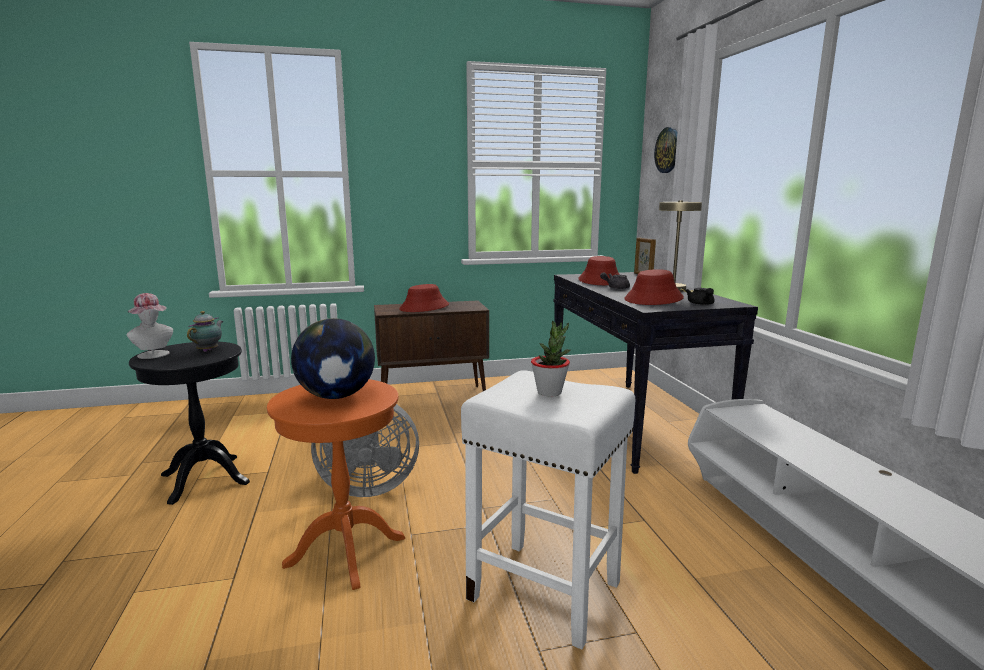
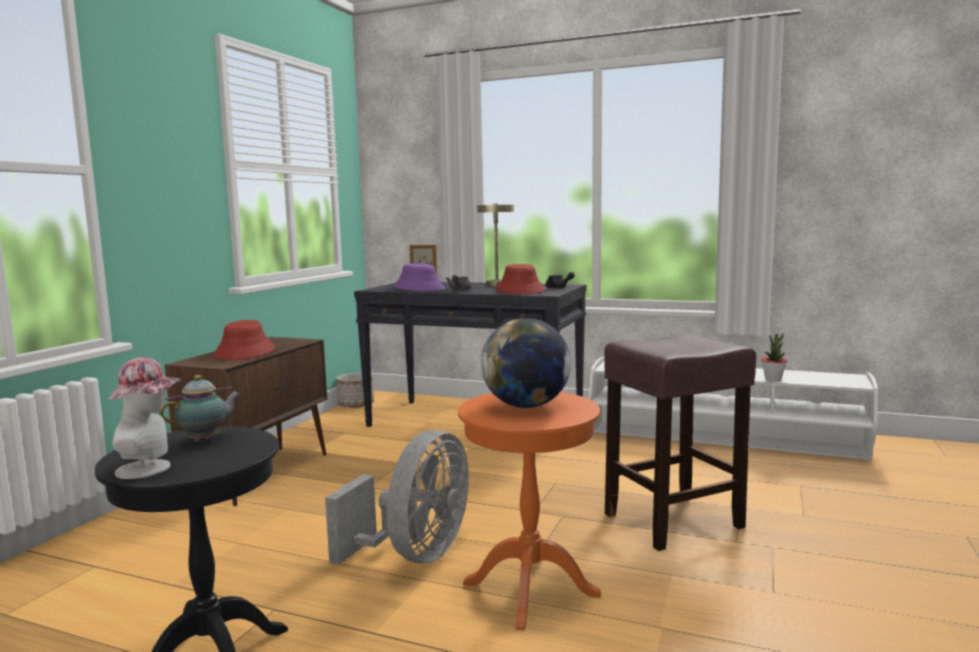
camera: 55 degrees left, 5 degrees down
(209, 350) = (206, 440): teapot -> teapot turned 90 degrees clockwise
(547, 591) = (674, 520): white stool -> brown stool
(549, 392) = (671, 345): potted plant -> potted plant (773, 379)
(589, 374) = (356, 405): none -> planter
(600, 280) = (419, 288): red hat -> purple hat
(668, 150) = (409, 159): wall clock -> none

